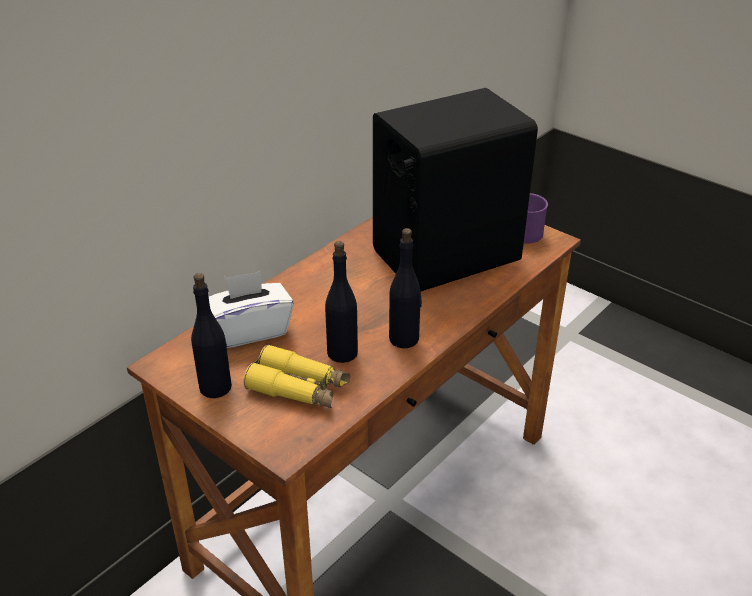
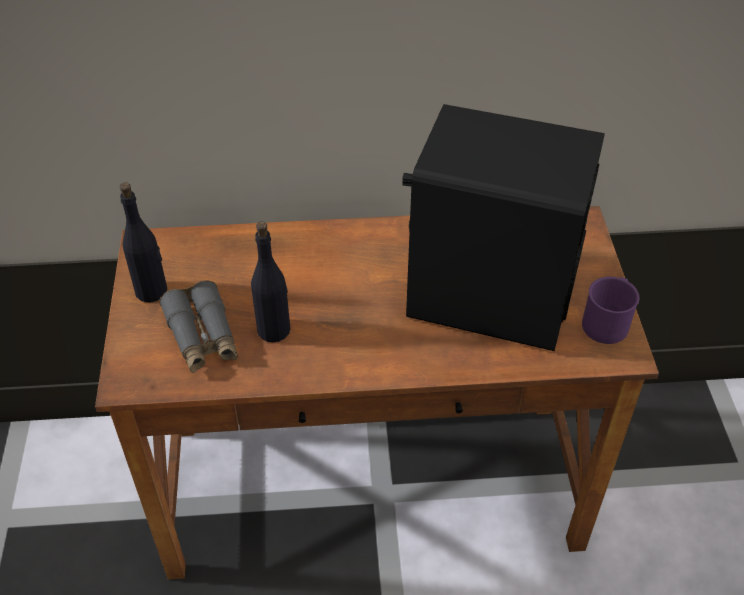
camera: 45 degrees right, 10 degrees up
(250, 330) = (237, 258): white tissue box -> none
(299, 388) = (202, 336): yellow binoculars -> grey binoculars
(404, 339) = (338, 354): black bottle -> none

